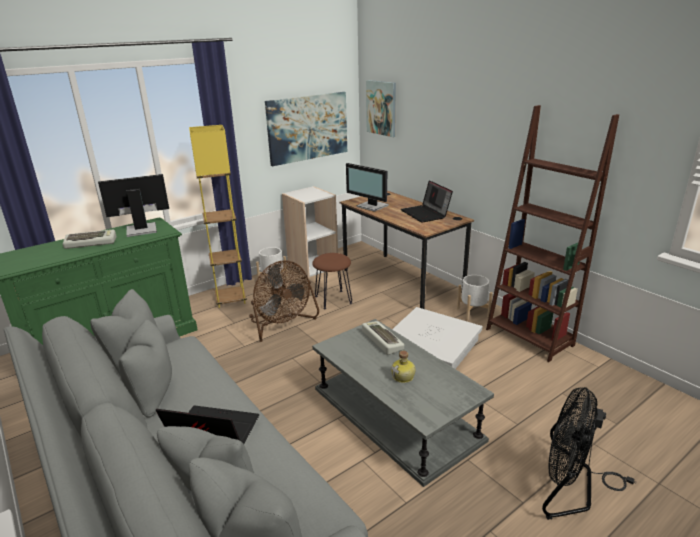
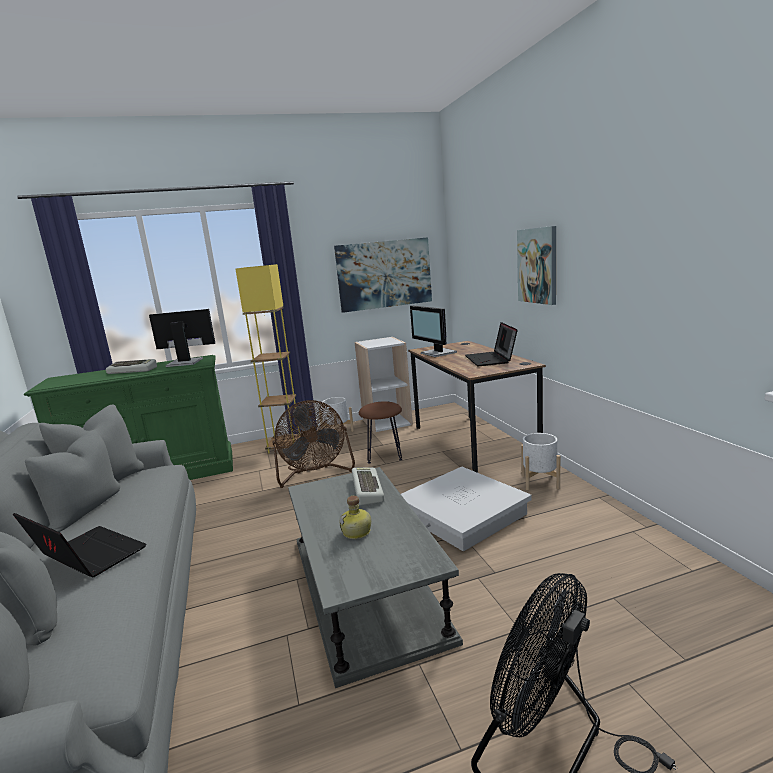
camera: 20 degrees right, 10 degrees down
(381, 108) = (462, 250): picture -> picture (538, 265)
(529, 337) = (602, 518): brown bookcase -> none

